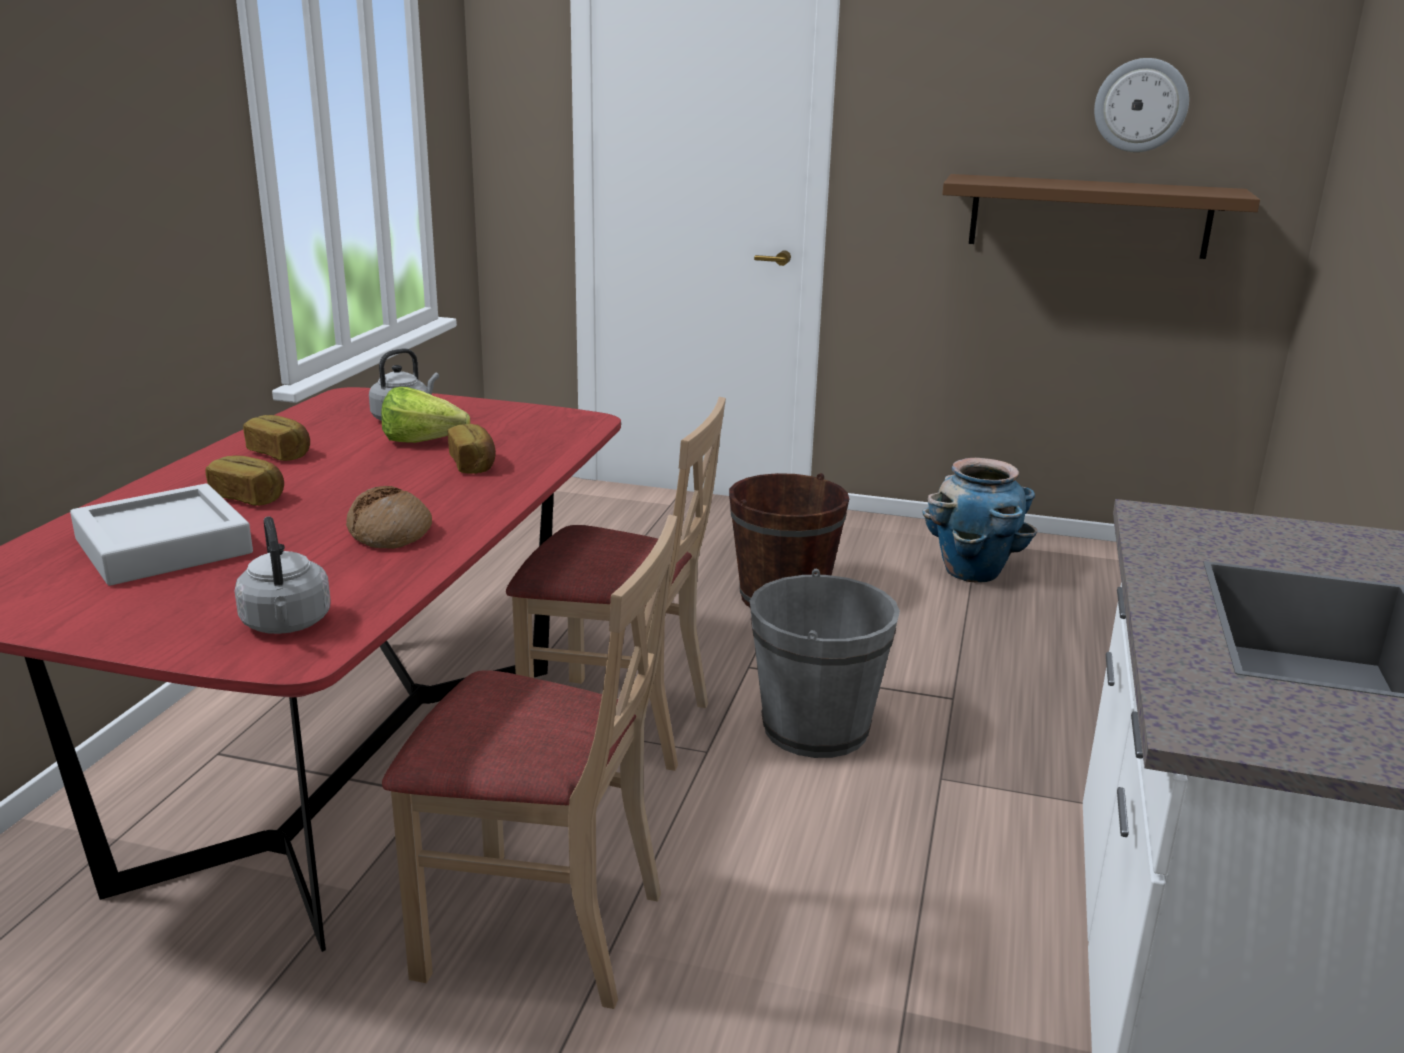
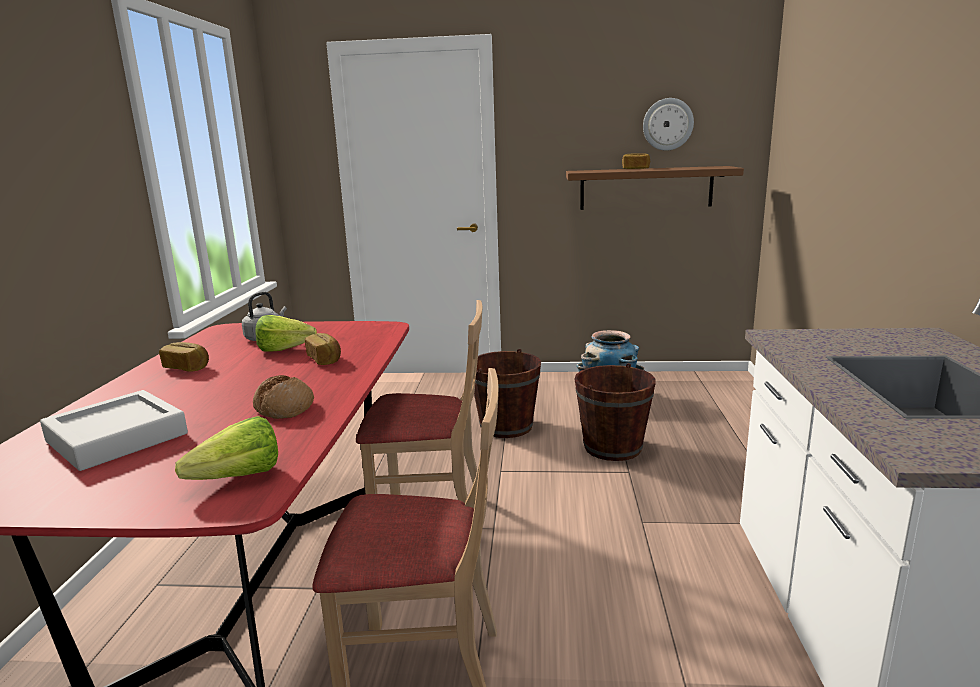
camera: 10 degrees left, 5 degrees down
(249, 497) = (173, 397): bread -> bread (635, 169)
(287, 624) = (230, 480): grey kettle -> lettuce
(816, 728) = (555, 503): grey bucket -> none
(943, 656) = (613, 447): none -> brown bucket

